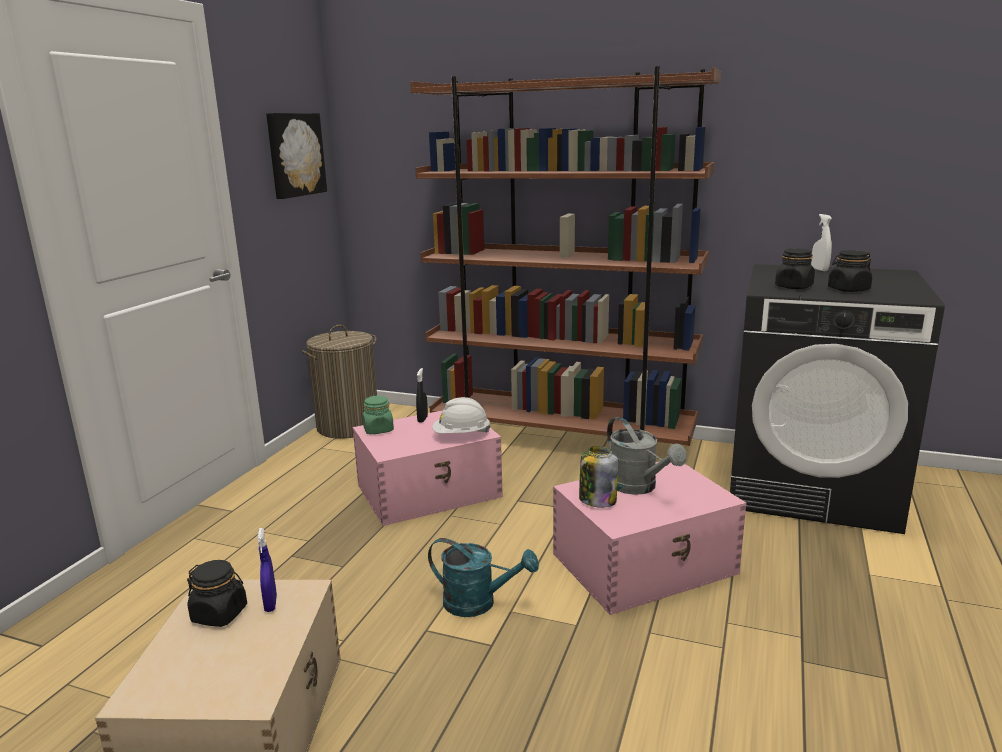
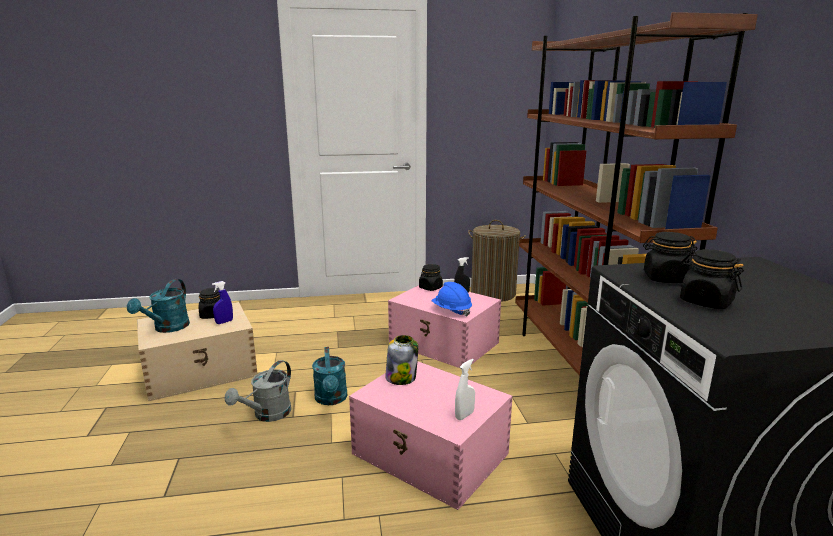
camera: 60 degrees right, 0 degrees up
(211, 674) = (167, 328): none -> turquoise watering can
(294, 155) = (498, 96): picture -> none
(378, 430) = (430, 288): green jar -> black jar
(461, 435) = (451, 311): white hard hat -> blue hard hat
(639, 487) = (438, 390): grey watering can -> grey watering can (267, 415)
(819, 269) = (800, 283): white spray bottle -> white spray bottle (464, 415)

